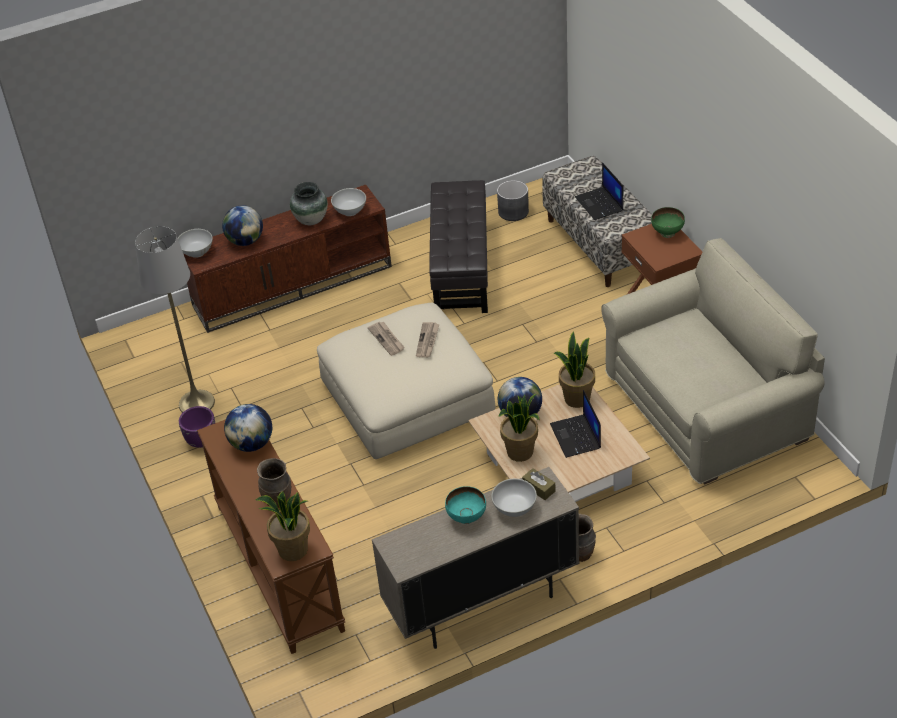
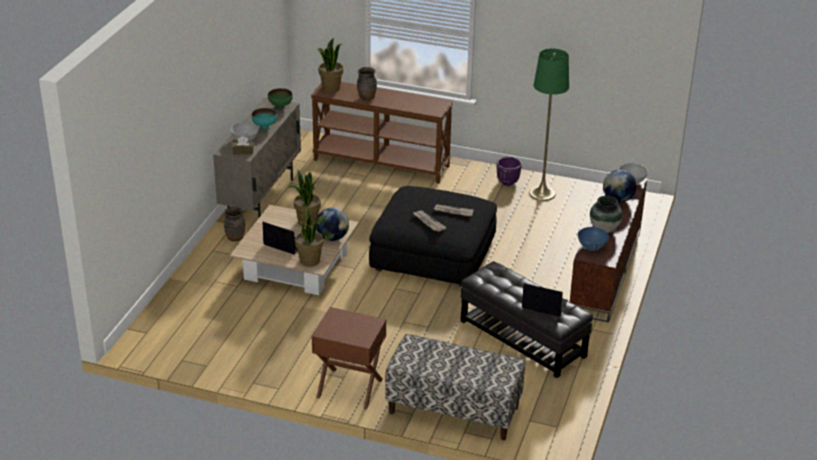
camera: 130 degrees right, 10 degrees down
(196, 403) = (542, 193): grey floor lamp -> green floor lamp
(251, 444) = (416, 107): globe -> none
(350, 211) = (591, 246): white bowl -> blue bowl
(407, 398) = (433, 253): beige ottoman -> black ottoman
(513, 212) = (552, 399): grey planter -> none
(600, 204) = (447, 357): laptop -> laptop (543, 304)
(667, 233) = (355, 336): green bowl -> green bowl (280, 107)
(706, 408) = (243, 342): beige sofa -> none

